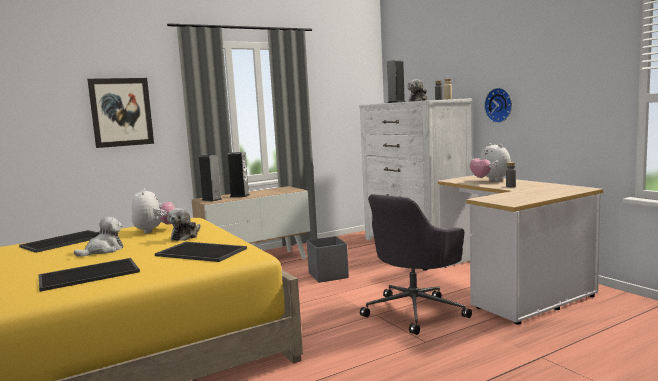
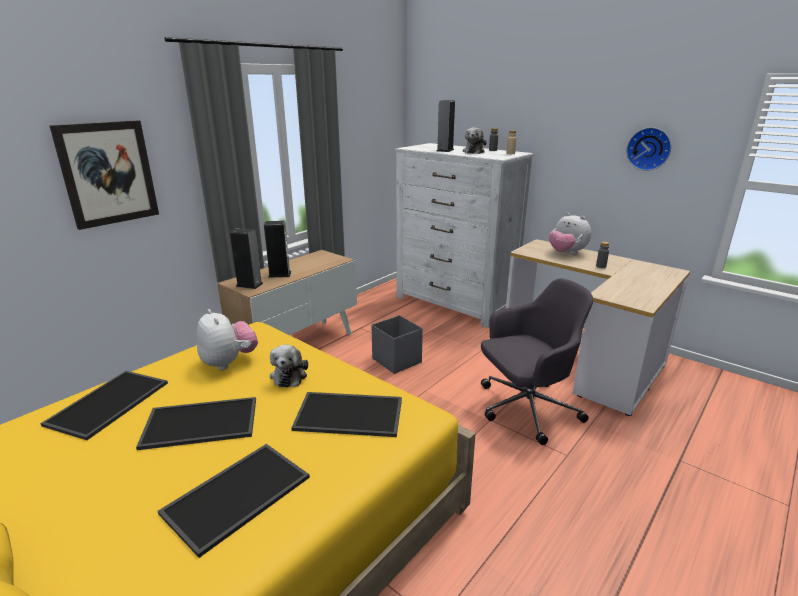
camera: 20 degrees left, 15 degrees up
(103, 251) = (199, 424): plush toy -> tray
(415, 311) = (525, 409): grey office chair -> grey office chair turned 135 degrees counterclockwise
(499, 105) = (567, 165): wall clock -> wall clock (649, 149)

